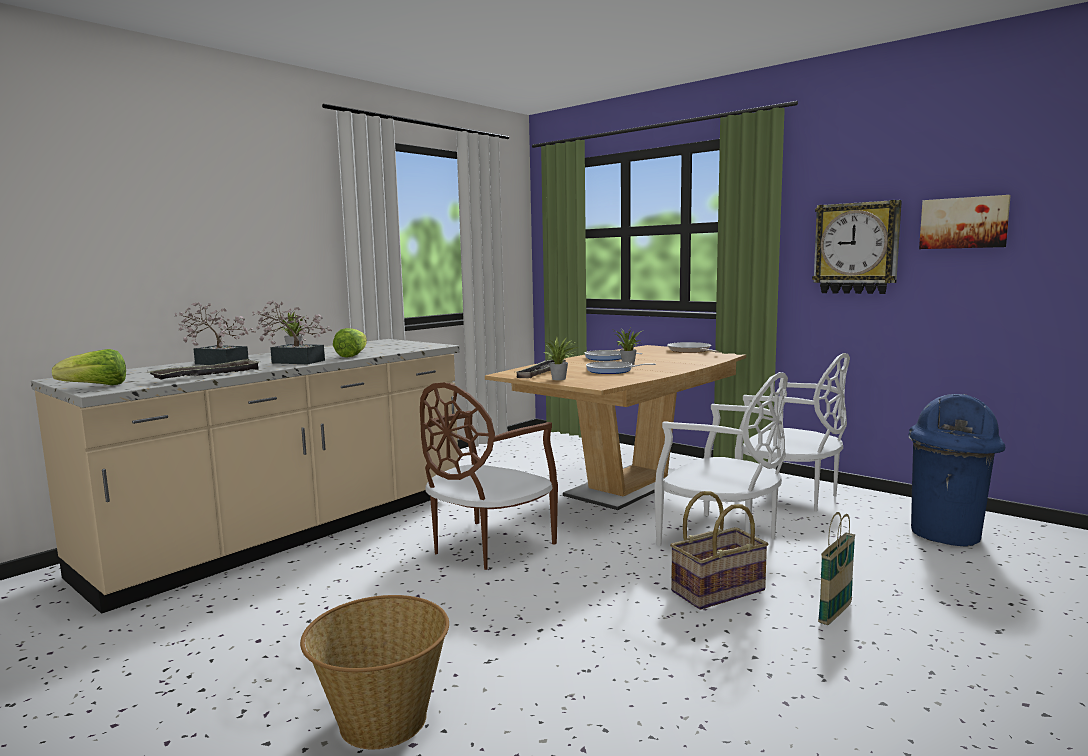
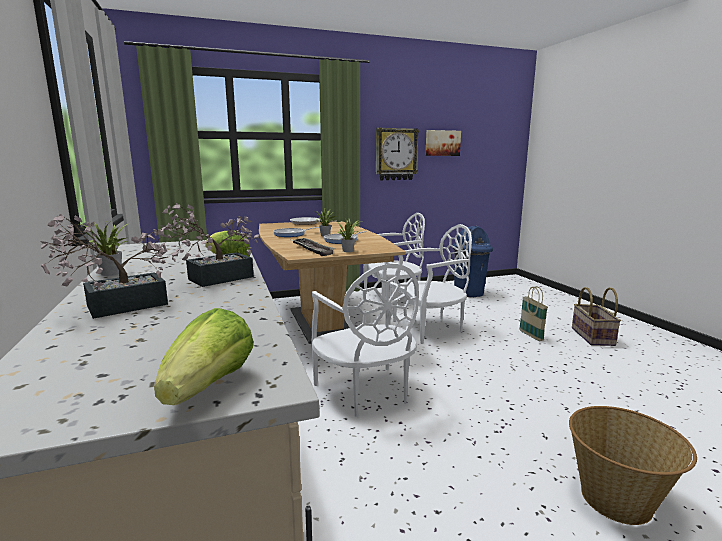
camera: 60 degrees left, 5 degrees up
(208, 375) = (244, 316): tray -> none
(487, 546) = (366, 392): brown chair -> white chair
(717, 590) = (491, 349): basket -> basket (591, 336)

